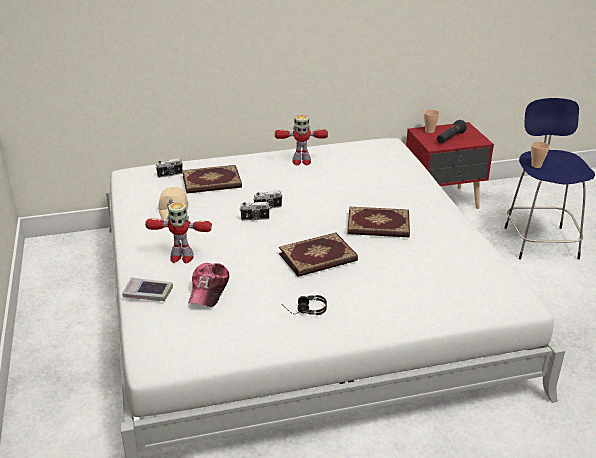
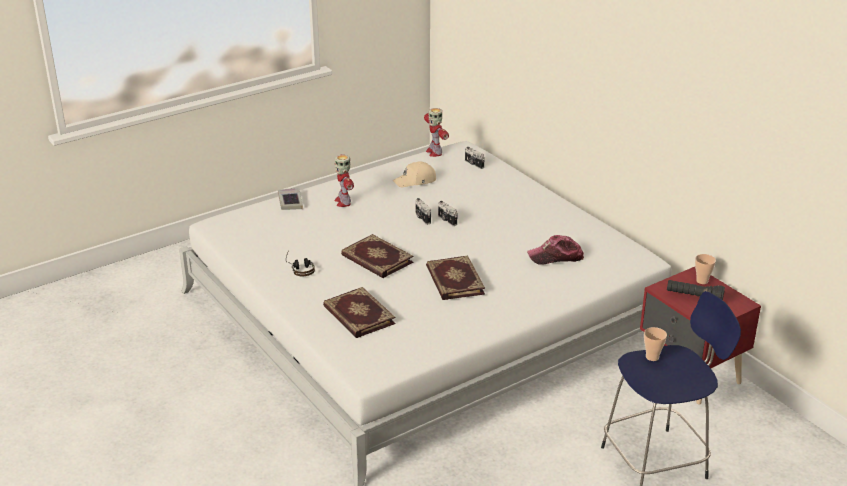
camera: 70 degrees right, 0 degrees up
(209, 290) = (305, 223): cap -> cap (556, 257)
(212, 182) = (474, 185): book -> book (358, 315)
(301, 161) = (548, 217): toy robot -> toy robot (434, 152)

